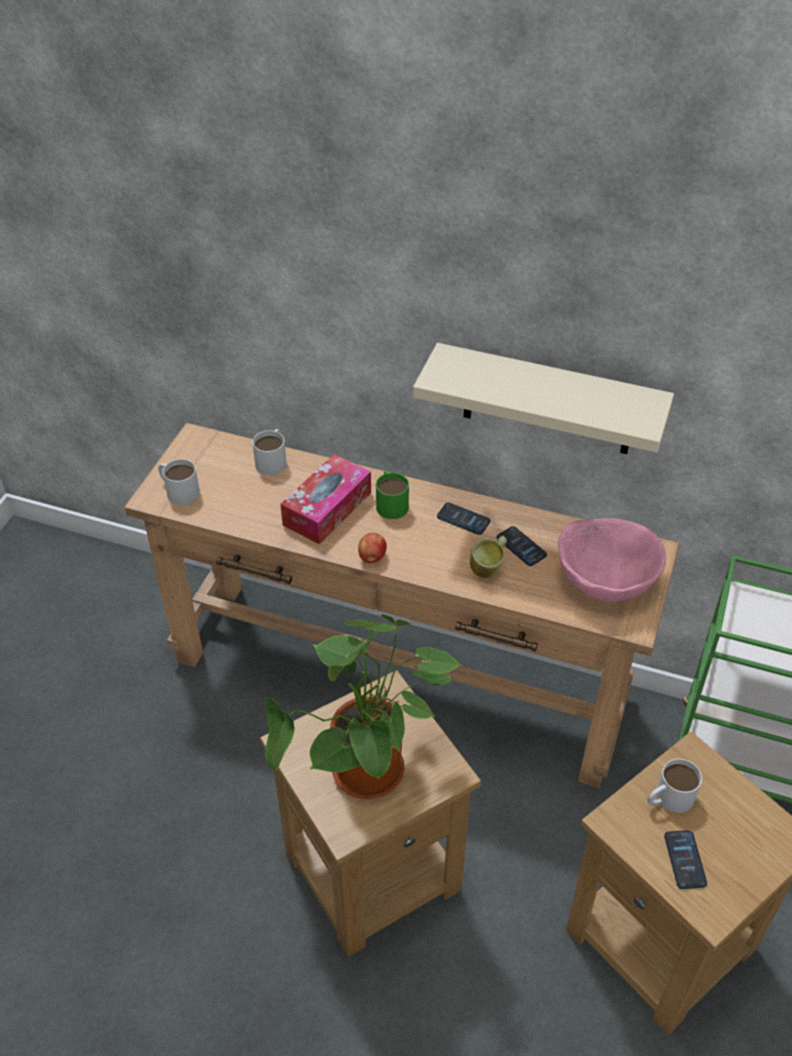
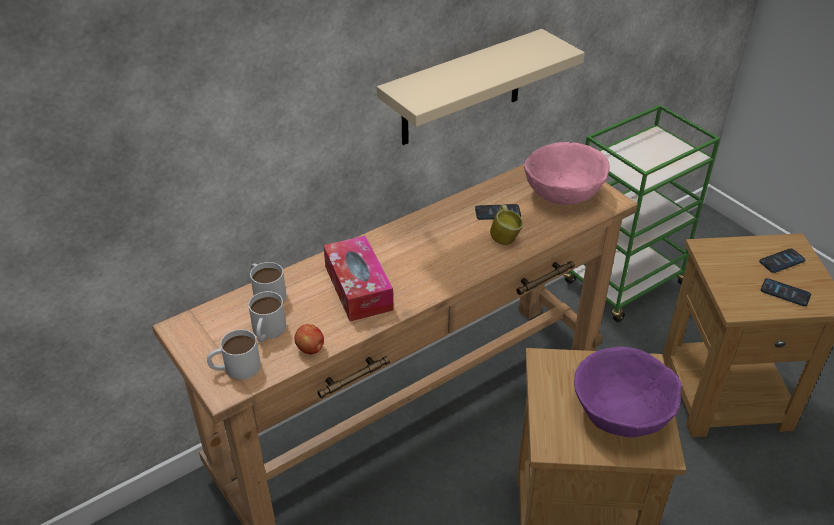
camera: 55 degrees left, 5 degrees down
(369, 779) = (621, 413): potted plant -> purple bowl
(372, 557) = (437, 288): apple -> apple (310, 349)
(390, 502) = (388, 252): green mug -> none
(463, 519) = (443, 225): phone -> phone (781, 261)
(668, 799) = (734, 275): white mug -> white mug (267, 332)

